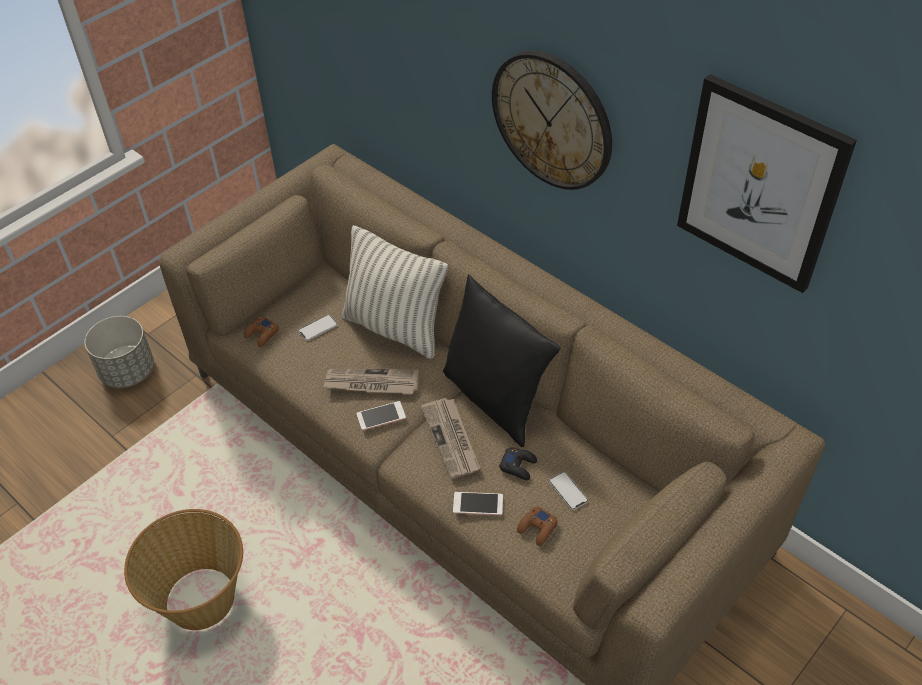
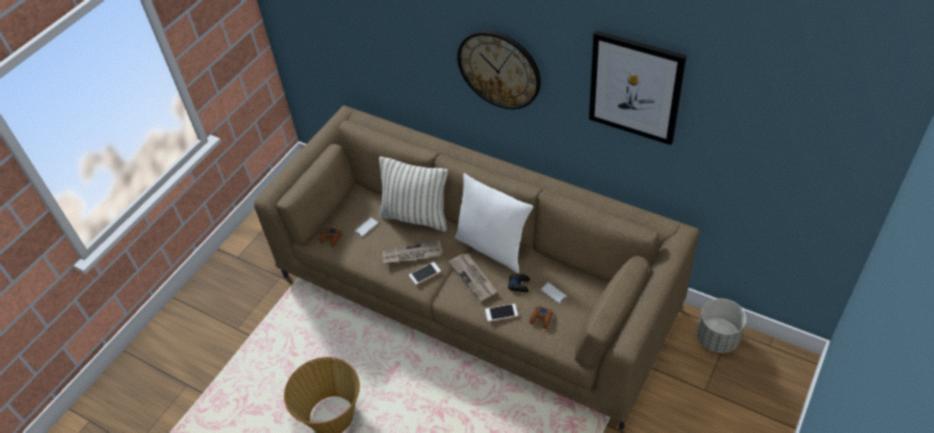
camera: 10 degrees left, 0 degrees up
(128, 371) = (233, 284): grey planter -> grey planter (717, 338)
(495, 399) = (493, 248): black pillow -> white pillow

